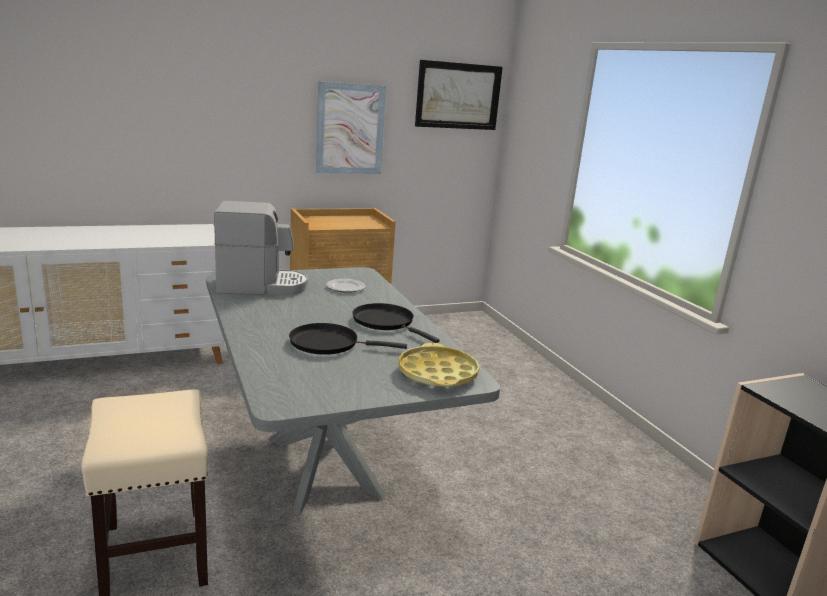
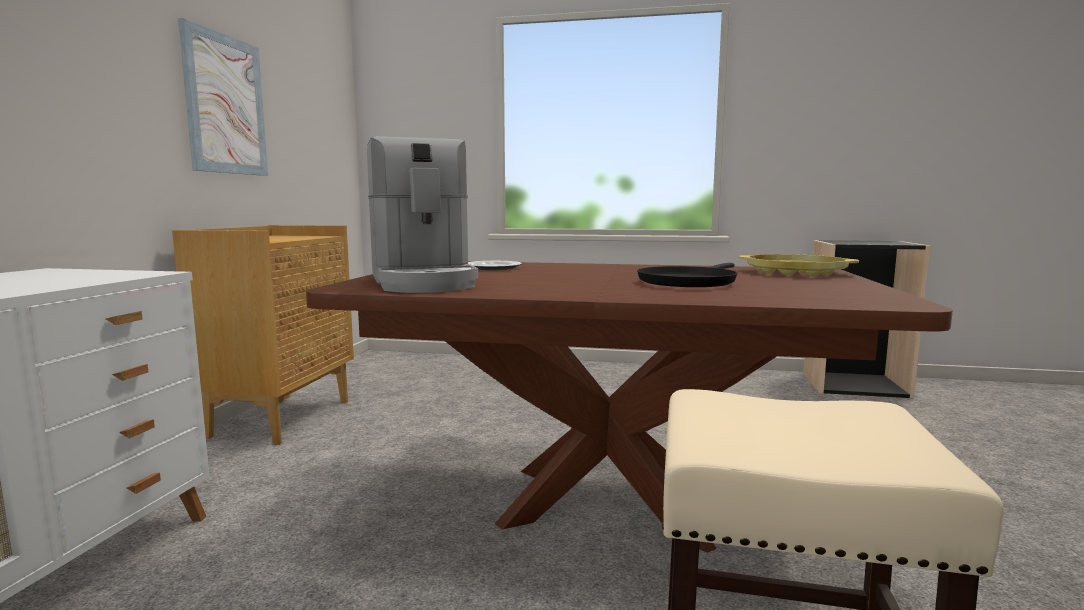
camera: 55 degrees left, 10 degrees down
(261, 286) = (423, 282): coffee machine -> coffee machine turned 135 degrees clockwise
(324, 465) = (606, 504): grey dining table -> brown dining table
(386, 322) = (633, 269): black frying pan -> none
(458, 96) = (320, 79): picture -> none

